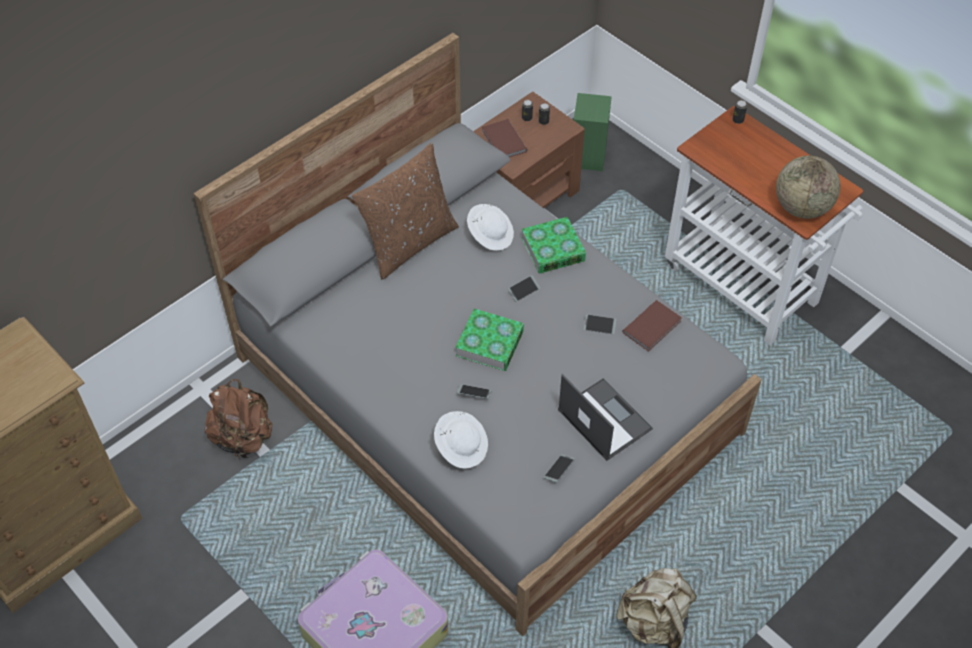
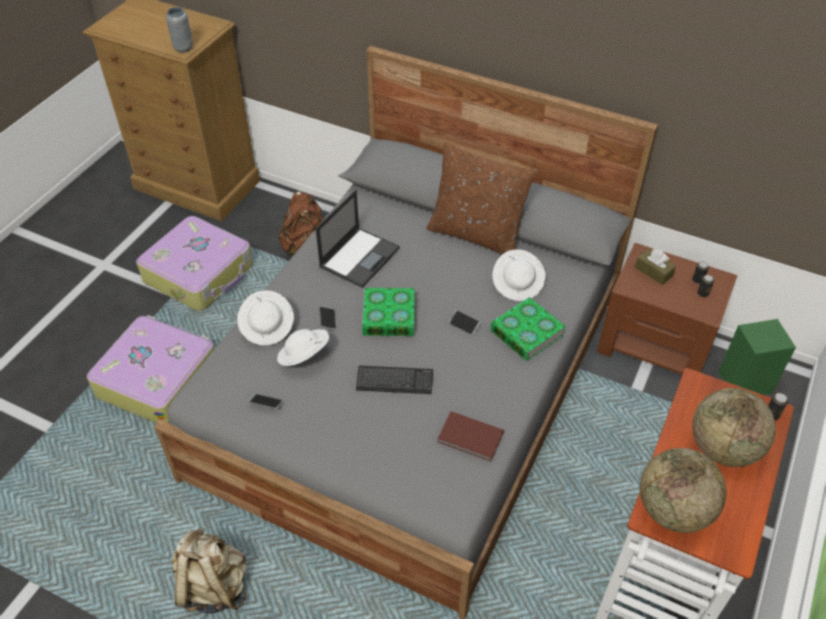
camera: 70 degrees right, 5 degrees down
(50, 378) = (183, 48): none -> grey vase
(224, 559) = (200, 273): none -> suitcase
(503, 142) = (653, 272): brown book -> brown tissue box
(516, 423) = (304, 356): none -> white hat
(569, 362) = (394, 381): none -> keyboard
(599, 326) = (450, 393): phone -> none
(603, 419) = (337, 424): laptop -> laptop (360, 257)
(758, 159) = (723, 448): none -> globe

